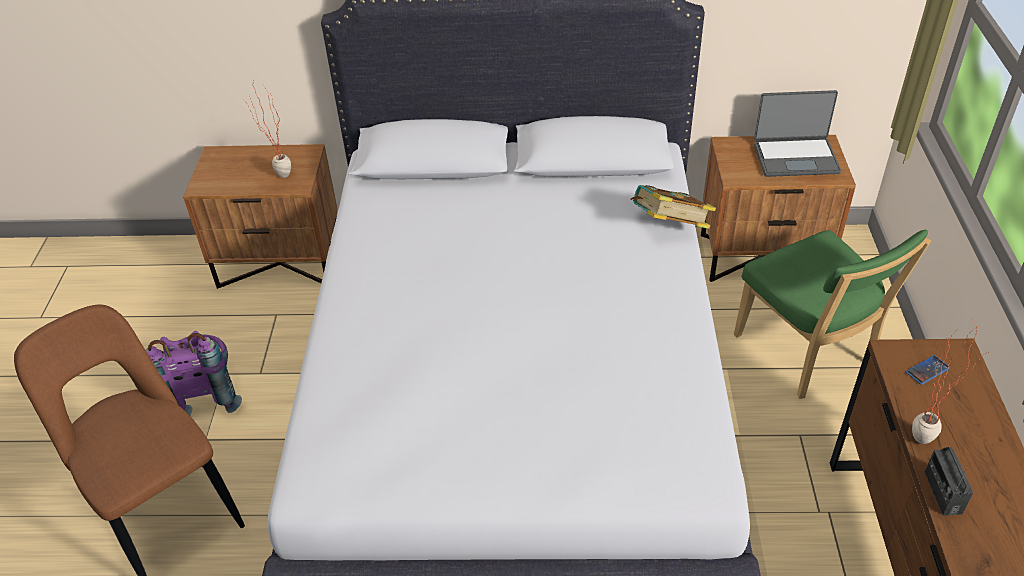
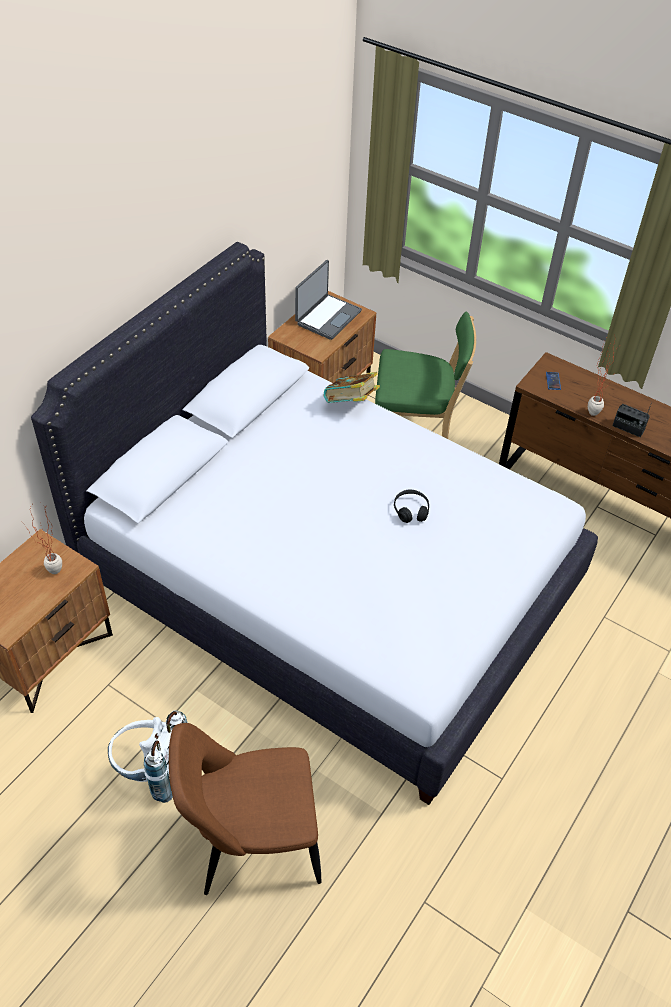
camera: 60 degrees left, 5 degrees up
(204, 393) = (152, 771): purple backpack -> white backpack
(560, 350) = (411, 510): none -> black headphones

